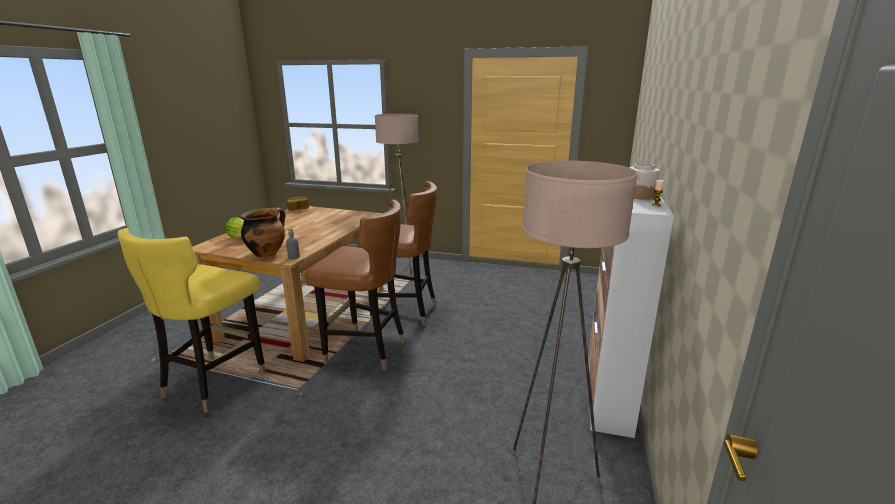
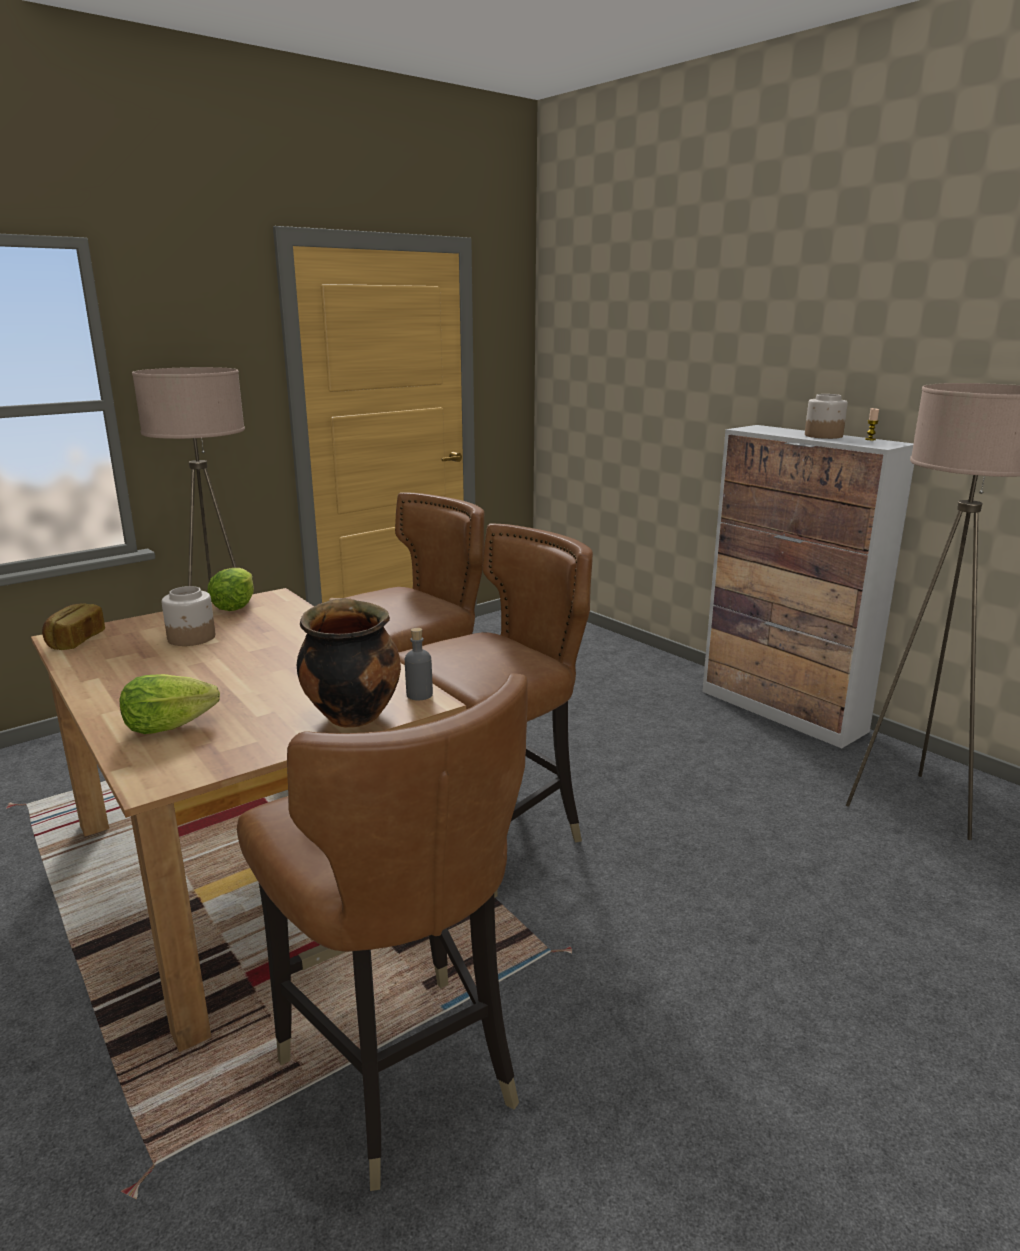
camera: 55 degrees left, 0 degrees up
(214, 382) = (399, 1073): yellow chair -> brown chair
(315, 218) = (192, 638): none -> jar
(352, 213) = (234, 606): none -> lettuce

